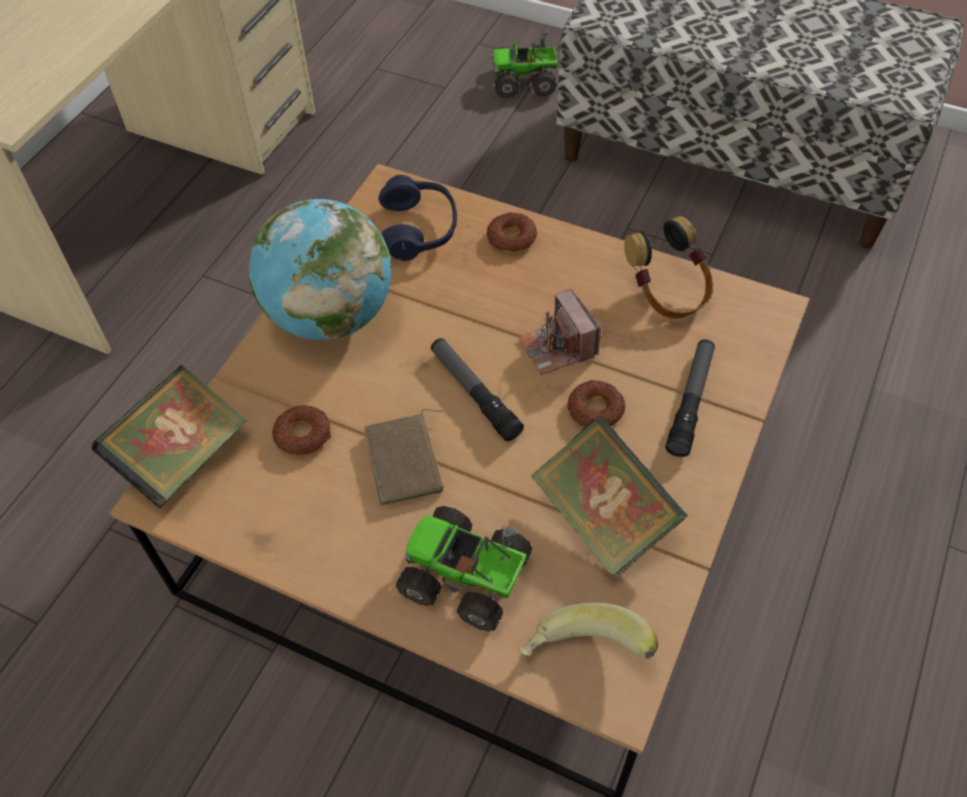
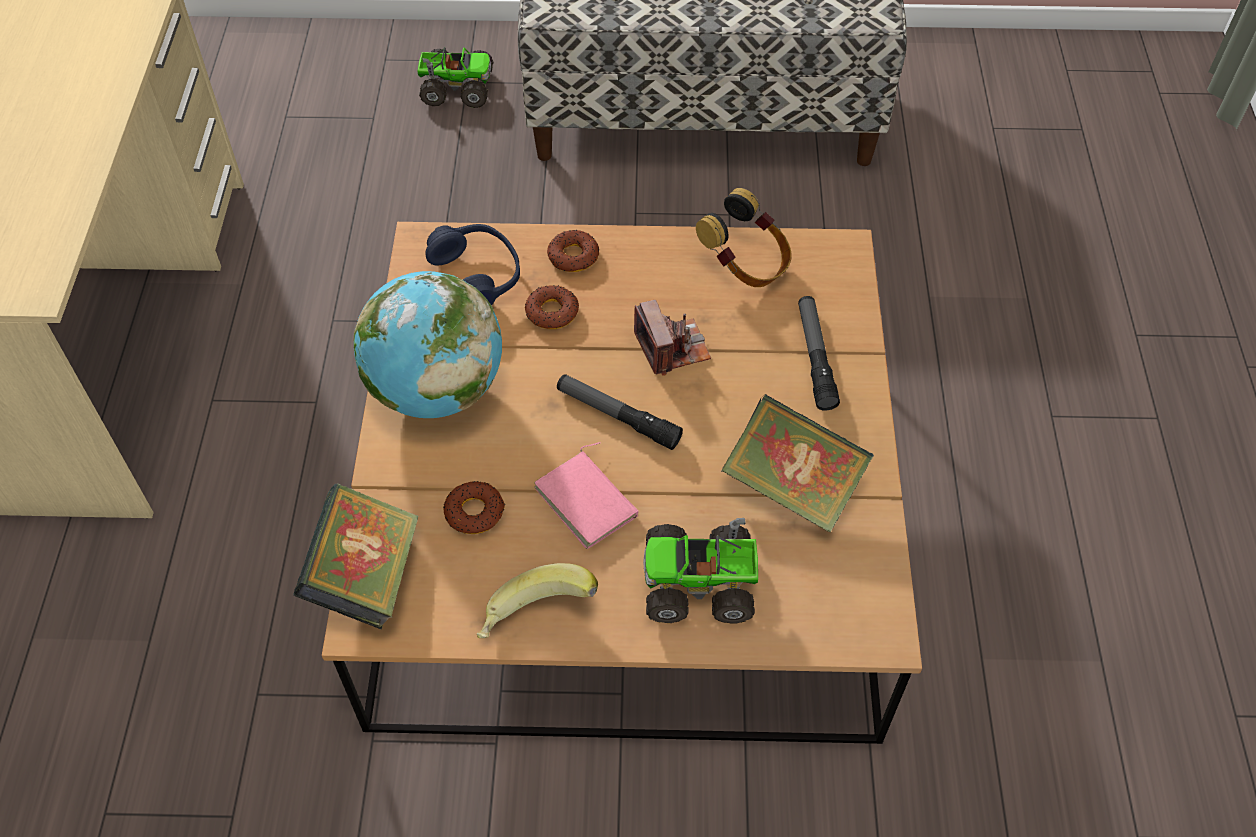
camera: 25 degrees left, 0 degrees up
(407, 461) = (589, 501): brown book -> pink book
(525, 81) = (456, 88): toy truck -> toy truck turned 150 degrees counterclockwise
(557, 347) = (672, 348): camera -> camera turned 150 degrees counterclockwise
(584, 655) = (835, 610): banana -> banana (537, 620)
(595, 409) = (735, 393): donut -> donut (552, 312)

